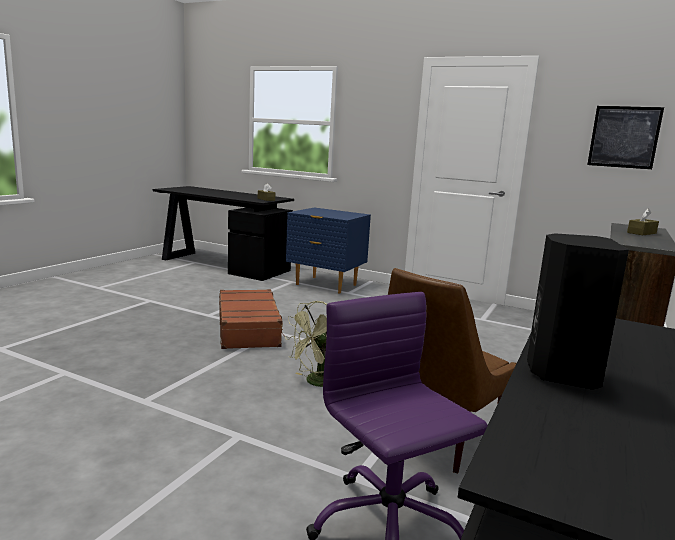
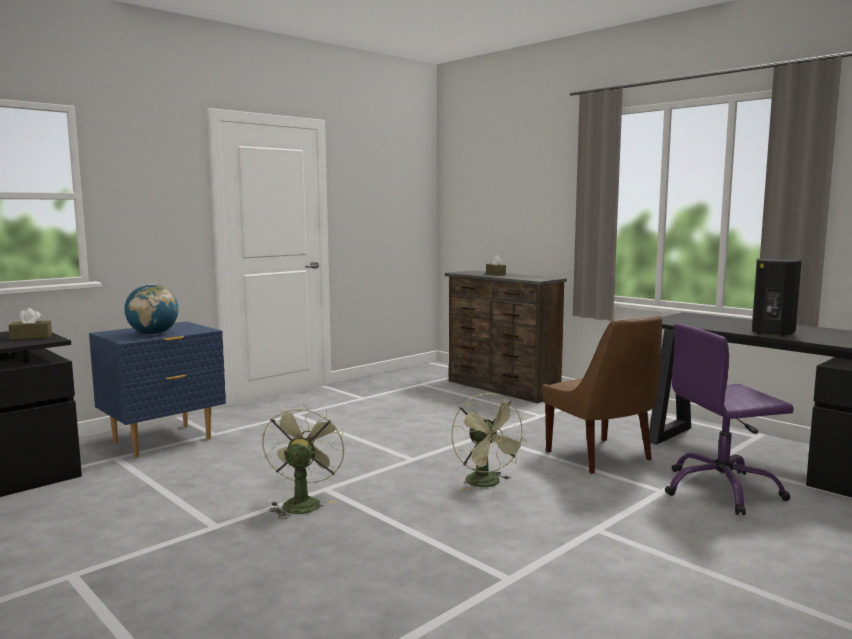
camera: 70 degrees left, 5 degrees down
(249, 329) = (302, 503): brown suitcase -> green fan
(321, 213) = (153, 334): none -> globe
(624, 137) = (394, 199): picture -> none

